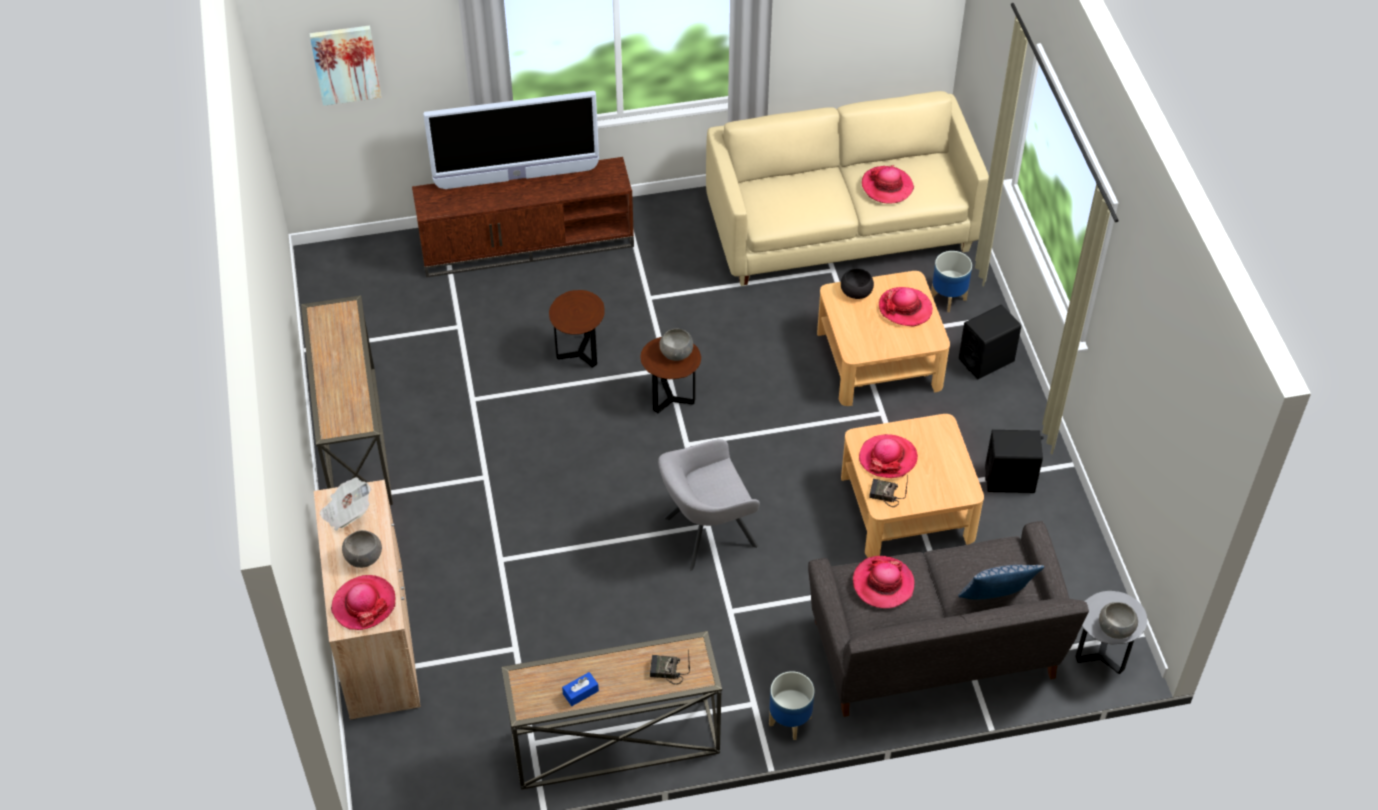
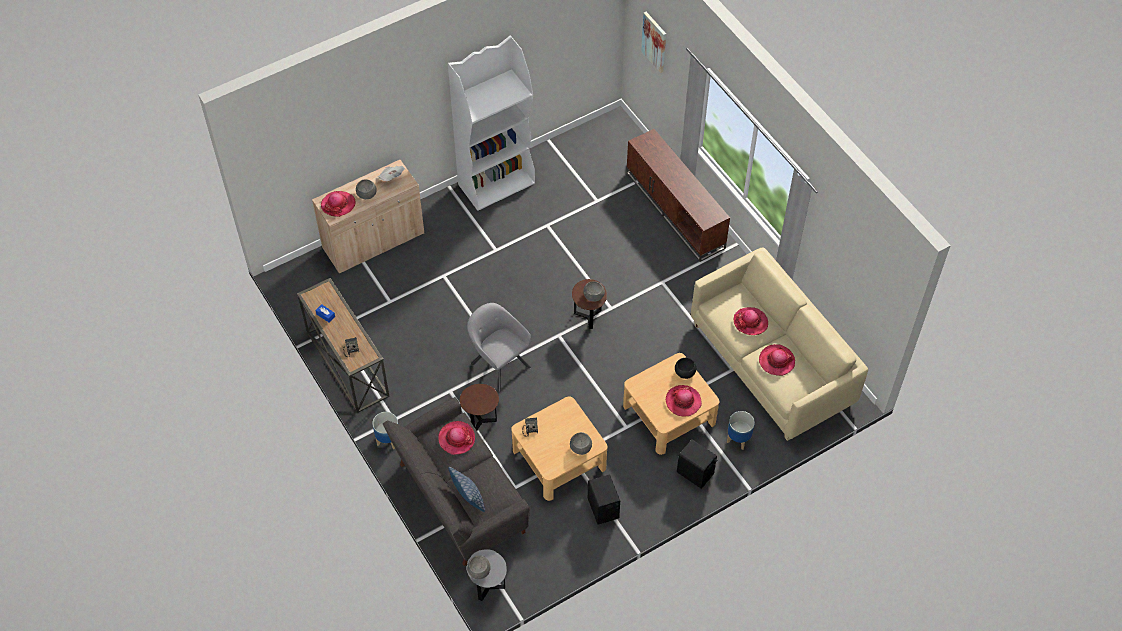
camera: 70 degrees right, 5 degrees up
(353, 439) = (496, 183): console table -> white bookcase
(517, 178) = (685, 173): television -> none
(579, 354) = (602, 263): brown side table -> brown side table (481, 421)
(888, 458) = (559, 423): hat -> hat (750, 322)
(940, 445) = (580, 447): none -> grey bowl

